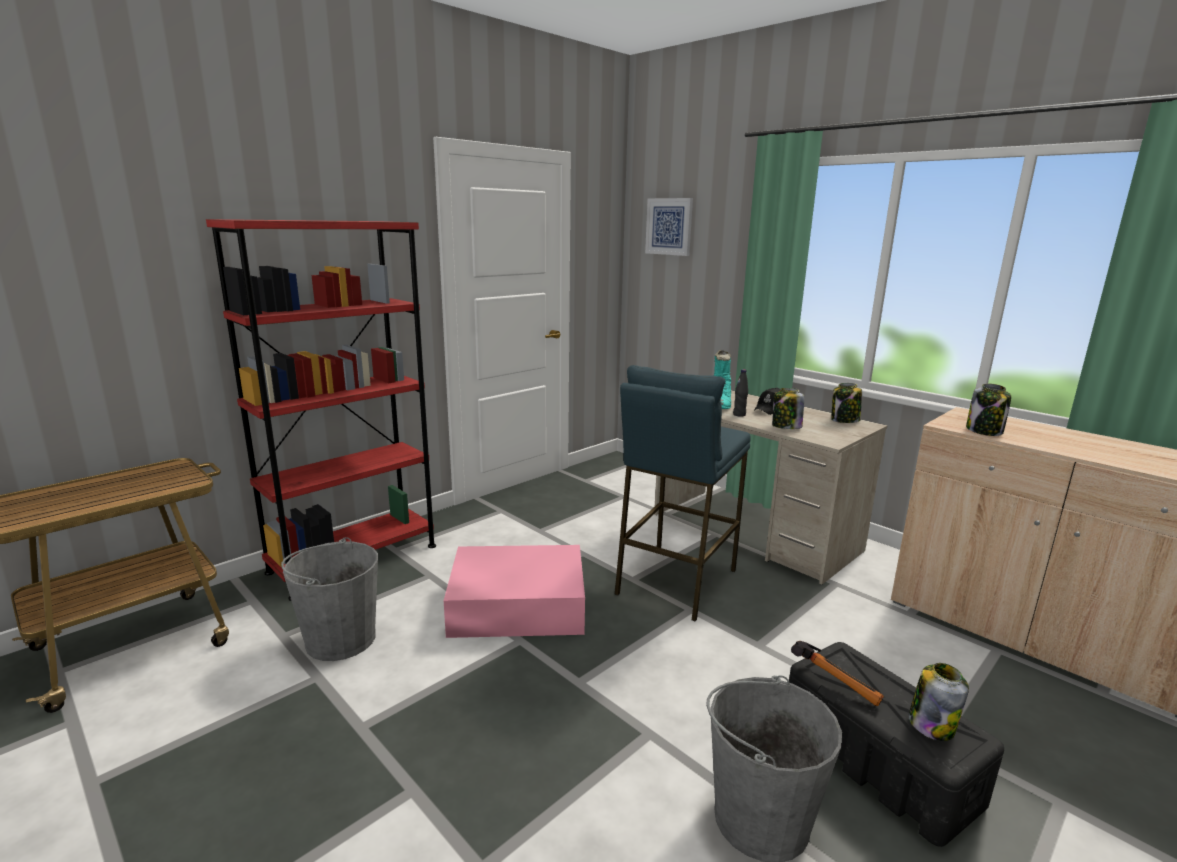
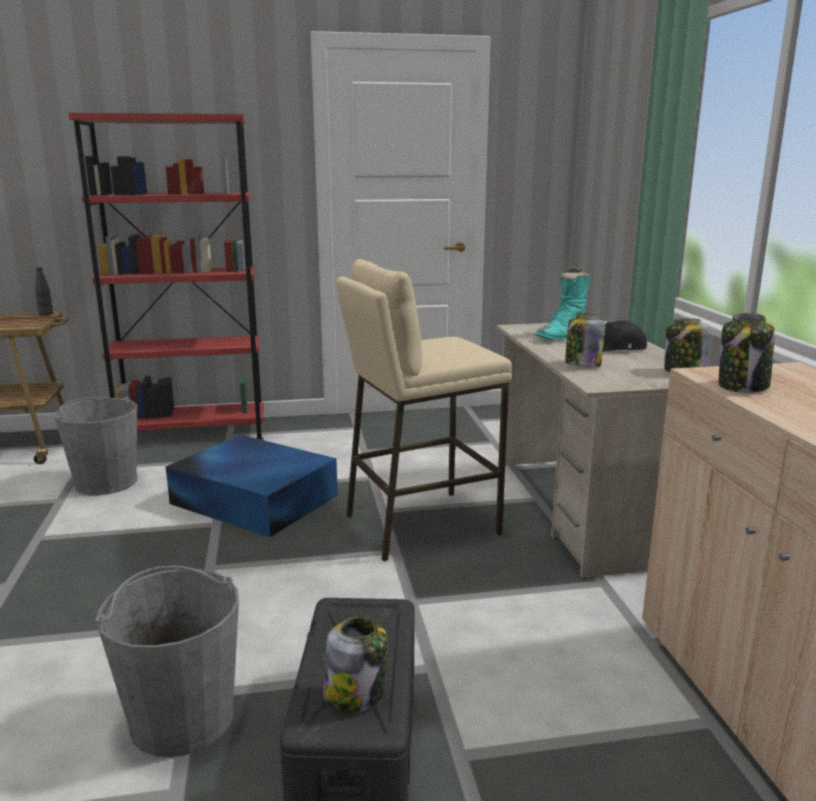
camera: 35 degrees right, 0 degrees up
(515, 604) = (253, 498): pink storage box -> blue storage box
(669, 226) = (605, 119): picture -> none
(674, 581) = (420, 525): blue stool -> beige stool
(739, 414) = (557, 347): black bottle -> black bottle (46, 314)
(835, 682) = (332, 625): hammer -> none

